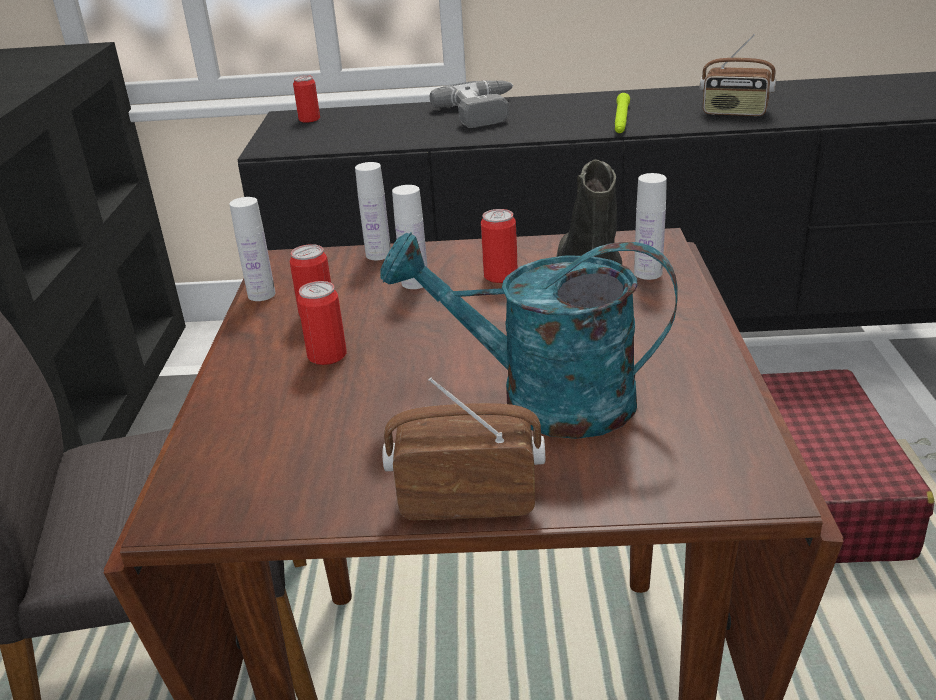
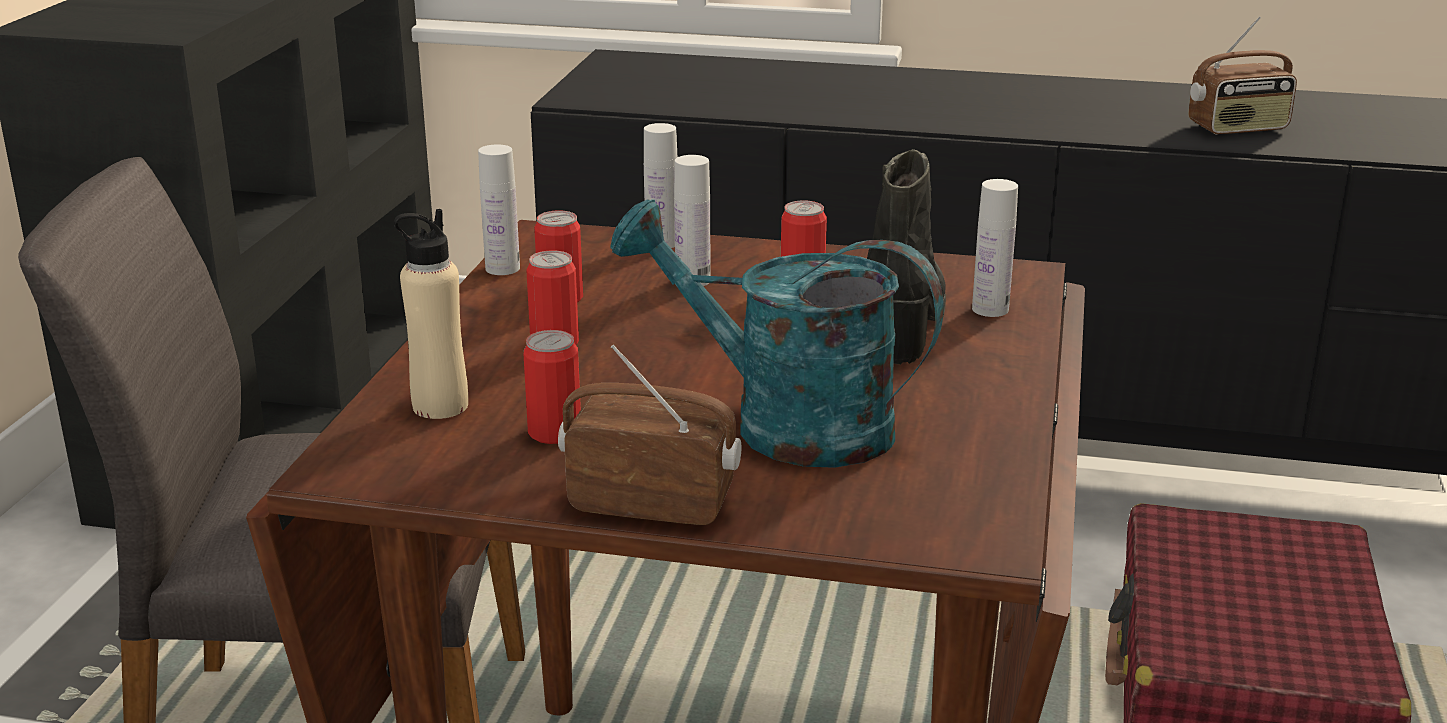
camera: 10 degrees right, 5 degrees down
(251, 431) = (440, 406): none -> beige bottle
(309, 119) = (644, 66): can -> can (554, 432)
(485, 112) = (887, 85): power drill -> none
(621, 120) = (1070, 119): green flashlight -> none
(734, 113) = (1238, 128): radio -> radio turned 45 degrees counterclockwise

